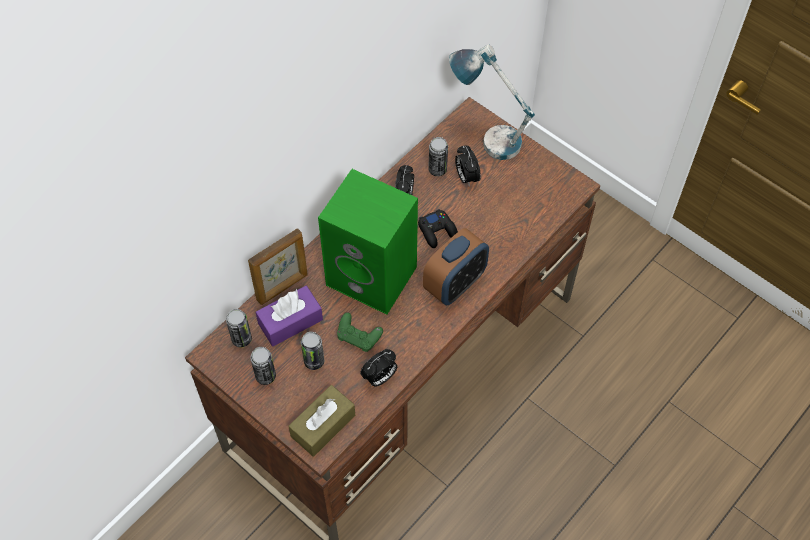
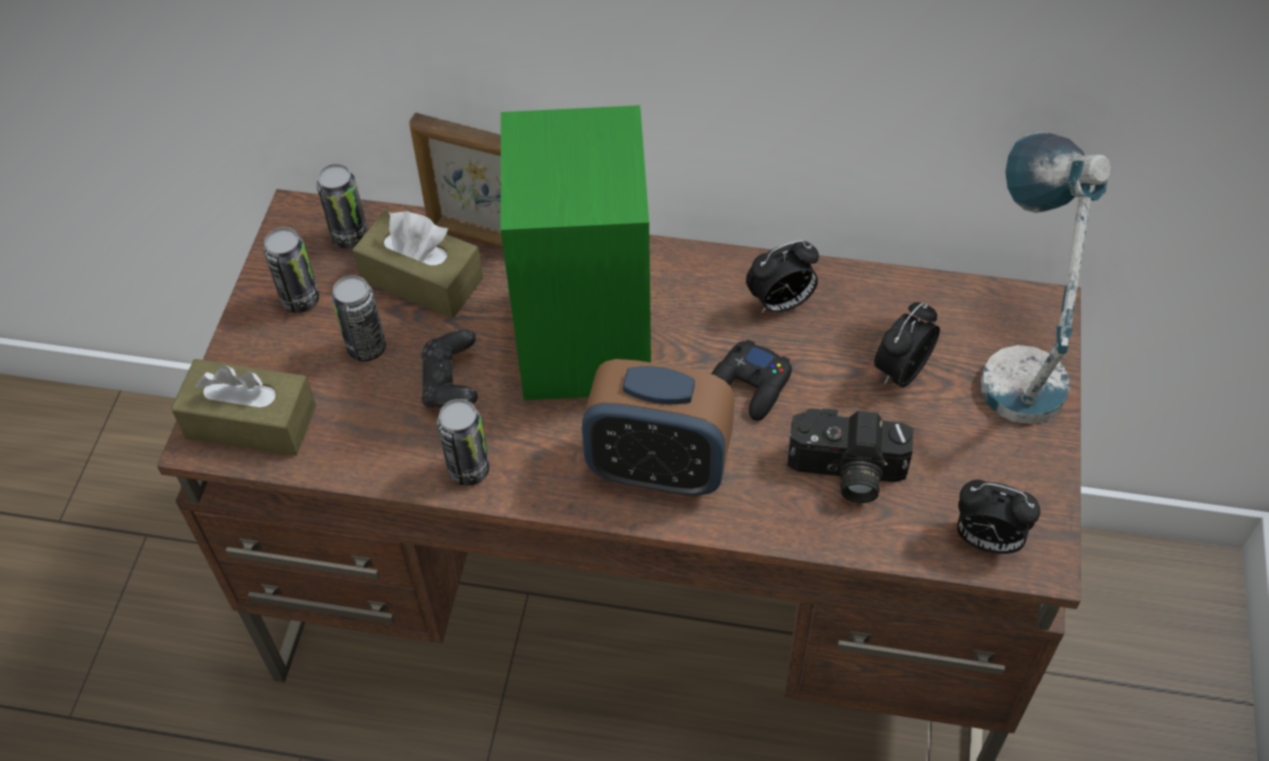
camera: 60 degrees right, 5 degrees down
(290, 321) = (421, 279): purple tissue box -> brown tissue box
(358, 337) = (451, 384): green game controller -> black game controller
(379, 378) = (390, 454): alarm clock -> alarm clock (986, 540)
(437, 169) = (879, 321): can -> can (468, 470)
(500, 223) = (845, 473): none -> camera

